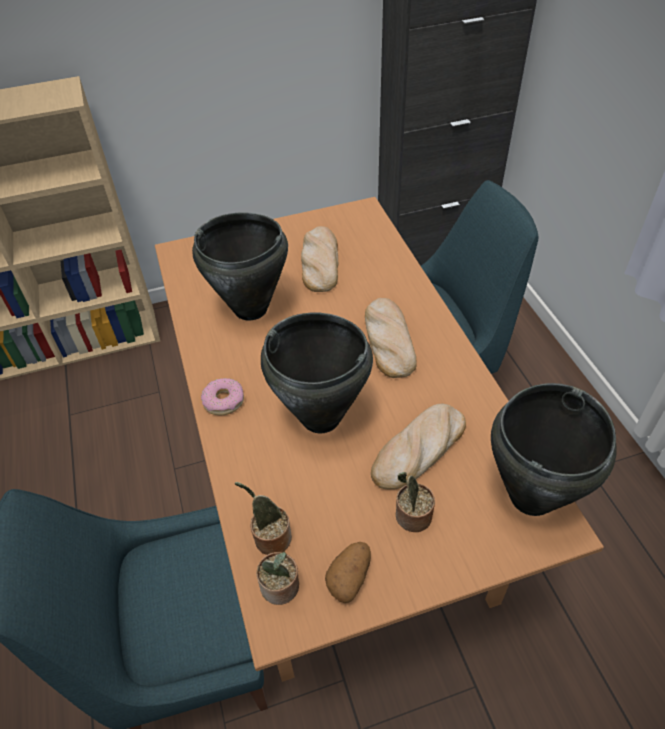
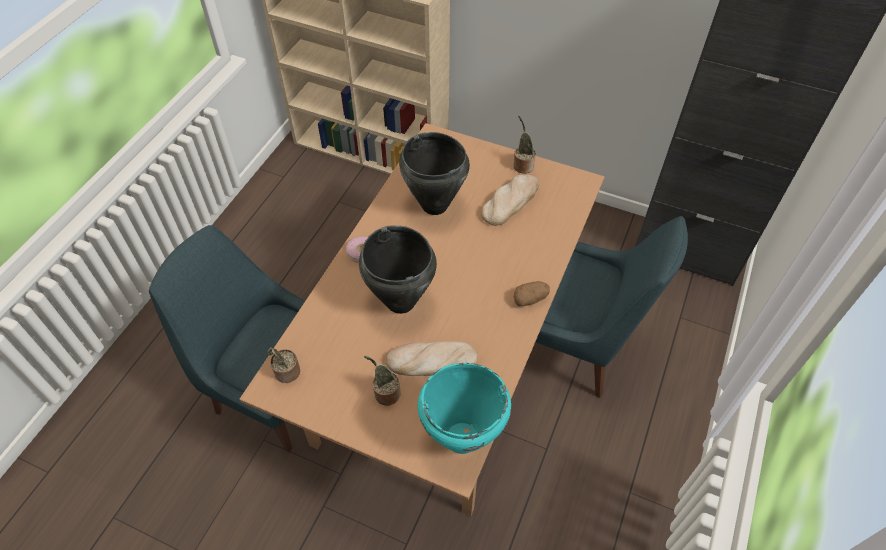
camera: 40 degrees right, 5 degrees up
(270, 538) = (307, 345): potted plant -> potted plant (522, 165)
(350, 577) = (322, 396): potato -> potato (530, 299)
(388, 340) = (492, 284): bread -> none
(530, 496) = (461, 437): black cooking pot -> turquoise cooking pot

